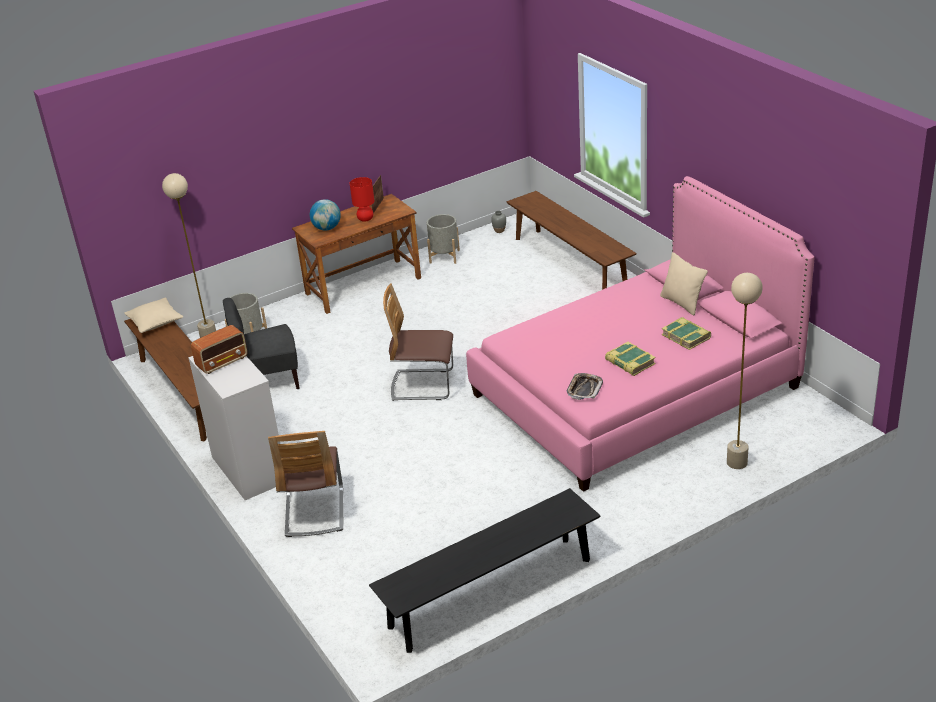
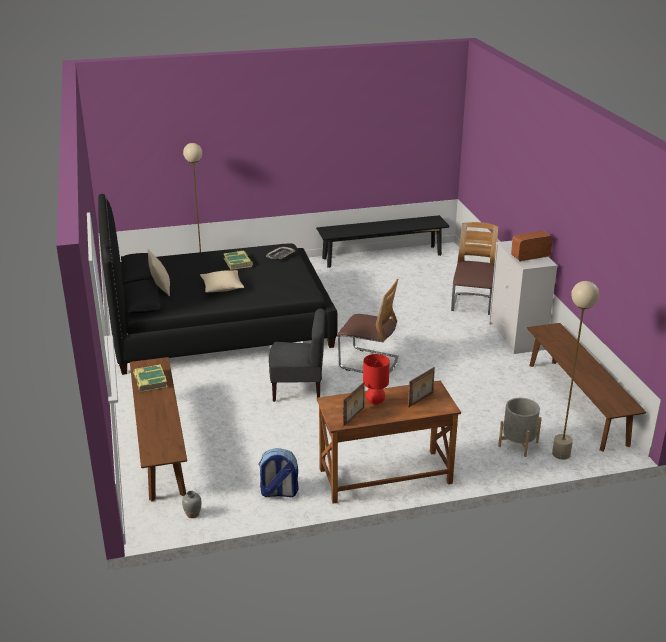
camera: 165 degrees left, 5 degrees down
(155, 322) = (611, 402): beige pillow -> beige pillow (222, 287)
(269, 380) = (498, 396): grey chair -> grey chair (298, 389)
(327, 228) = (421, 400): globe -> picture frame
(444, 256) = (278, 492): grey planter -> backpack
(635, 390) = (219, 325): pink bed -> black bed
(686, 336) = (185, 269): book -> book (150, 381)

